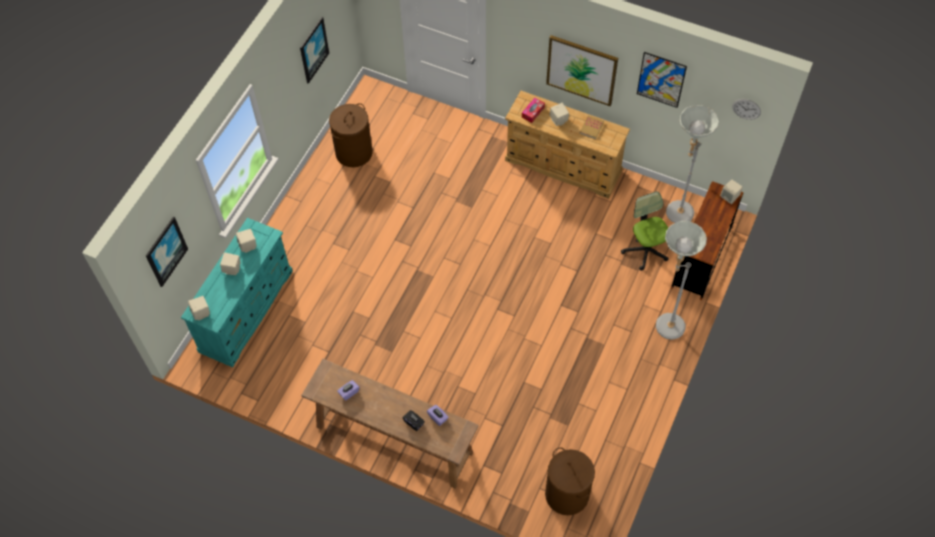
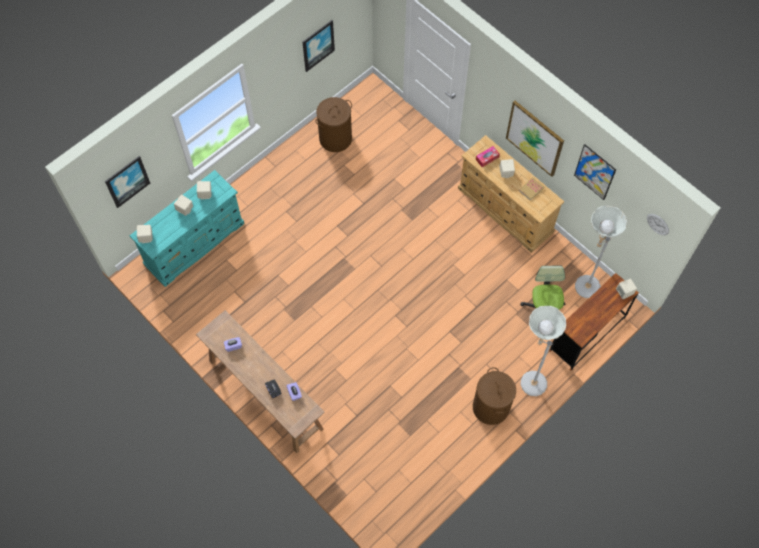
camera: 20 degrees right, 5 degrees up
(567, 494) = (384, 493): brown laundry basket -> brown laundry basket (491, 407)

